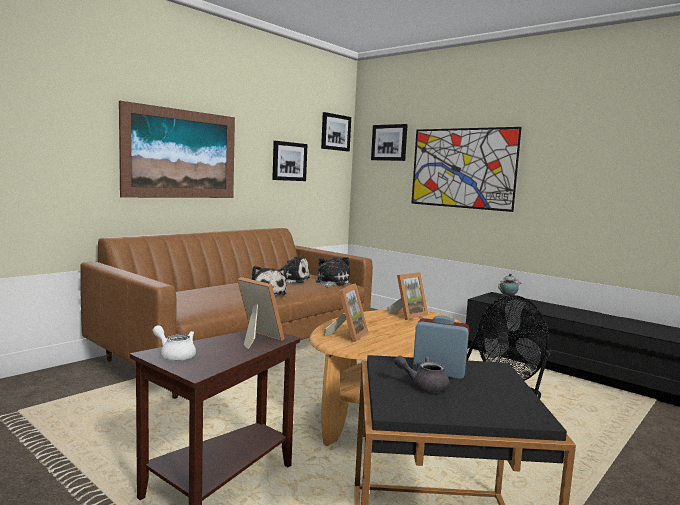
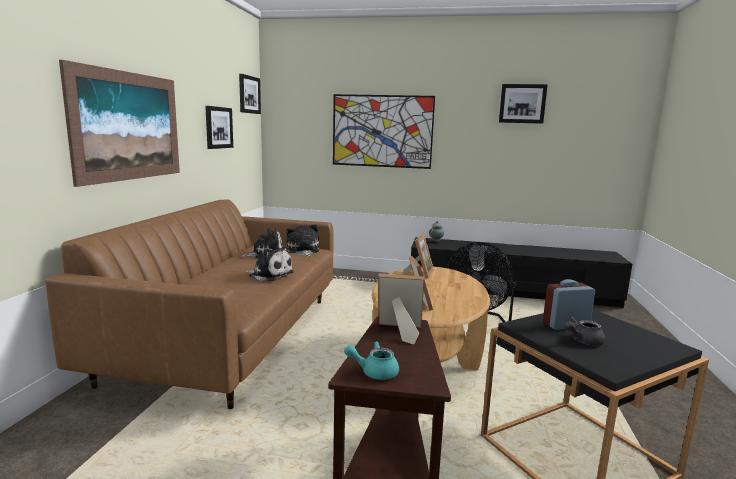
camera: 30 degrees left, 5 degrees up
(175, 355) = (374, 372): white teapot -> turquoise teapot
(389, 142) = (304, 106): picture -> picture (522, 103)

